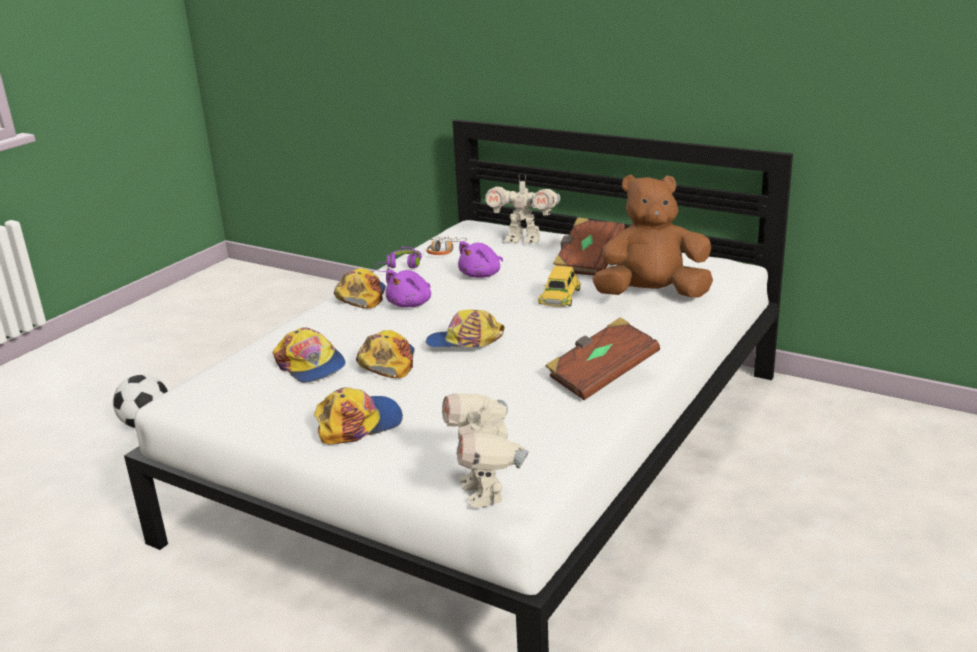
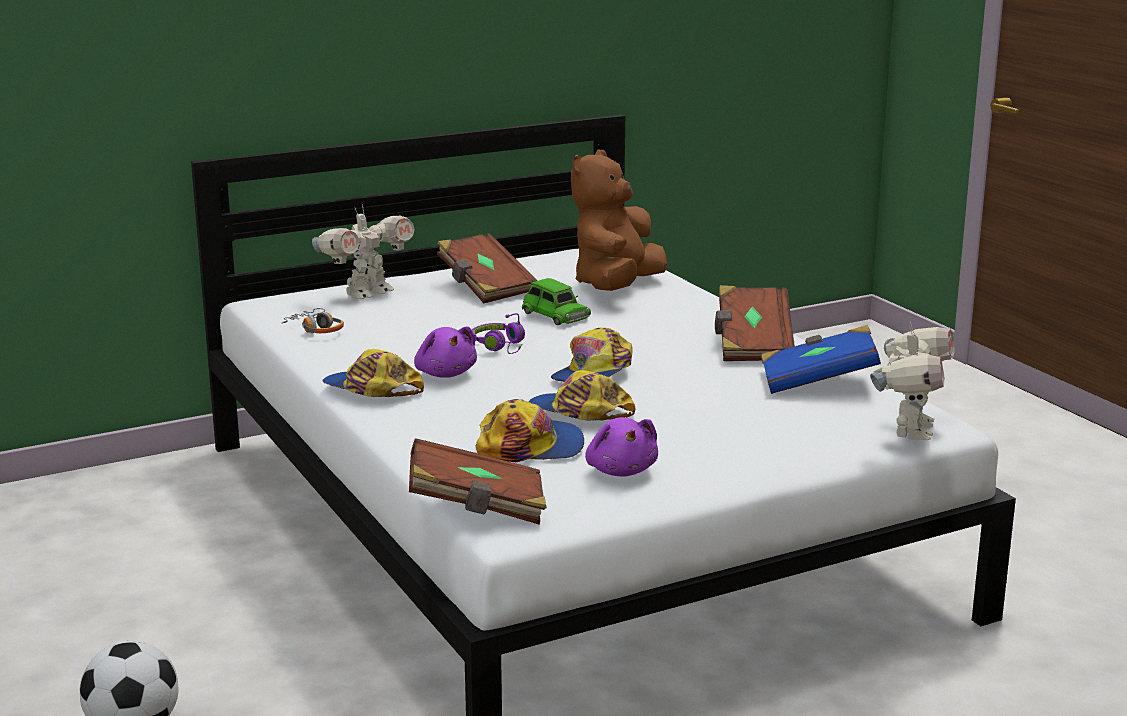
camera: 60 degrees left, 5 degrees down
(200, 382) = (477, 508): none -> brown book
(359, 423) = (709, 450): cap -> none
(401, 267) = (321, 356): purple headphones -> purple headphones (501, 347)
(482, 275) = (425, 331): purple plush toy -> purple plush toy (621, 470)
(485, 492) = (909, 430): toy robot -> toy robot turned 90 degrees counterclockwise
(551, 424) = (817, 382): none -> blue book
(559, 296) = (555, 315): yellow toy car -> green toy car

